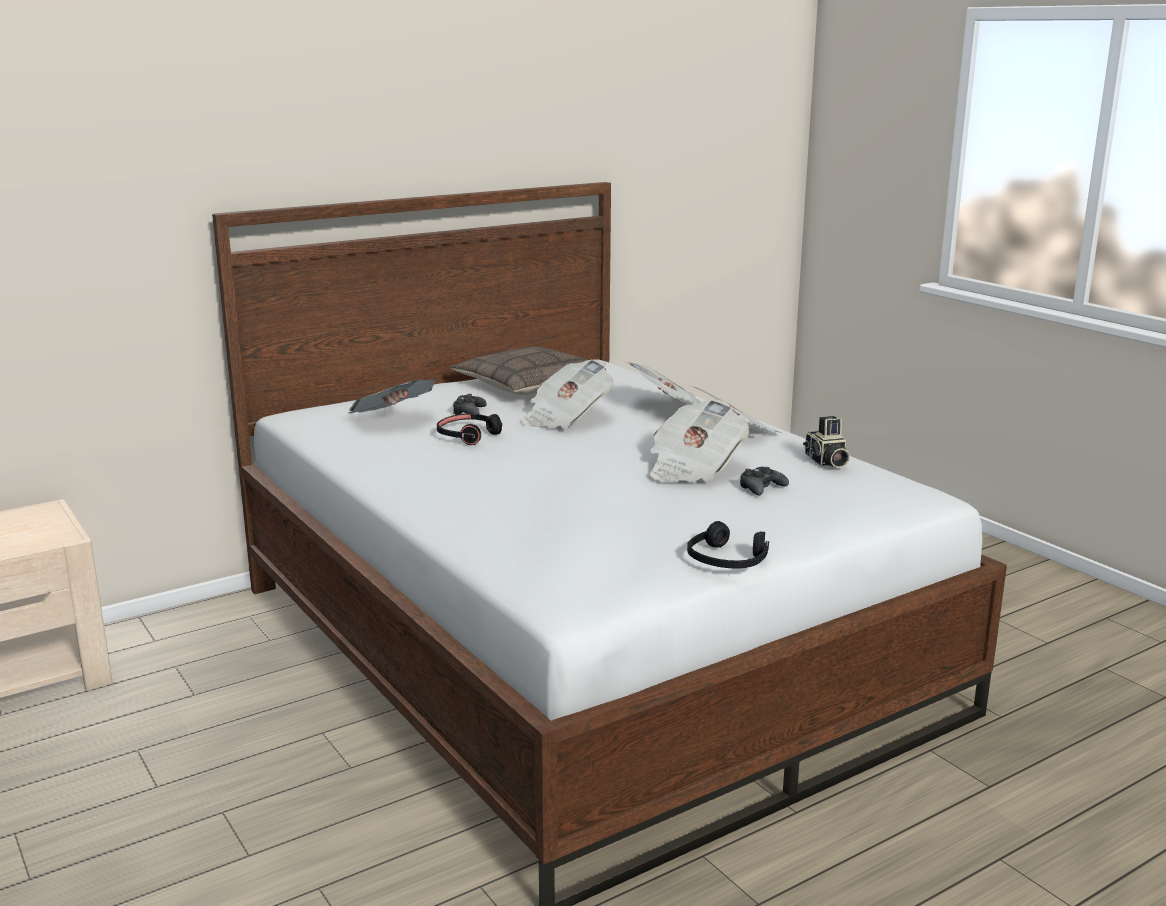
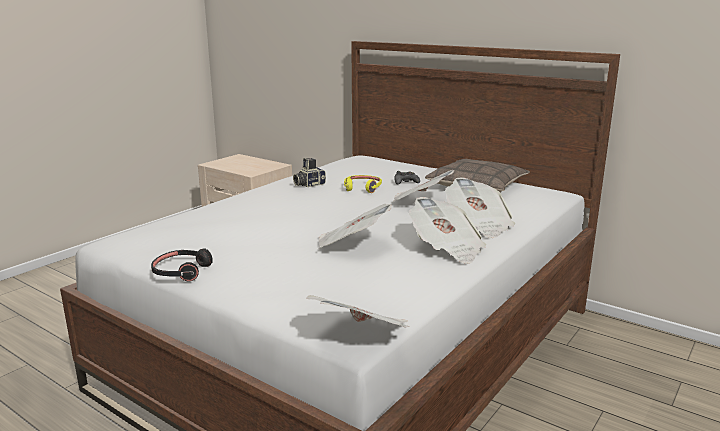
camera: 70 degrees right, 0 degrees up
(392, 420) = (372, 172): newspaper -> newspaper (363, 337)
(468, 435) = (362, 188): black headphones -> yellow headphones
(761, 488) = (327, 269): black game controller -> none
(826, 462) = (406, 286): camera -> camera (308, 184)

